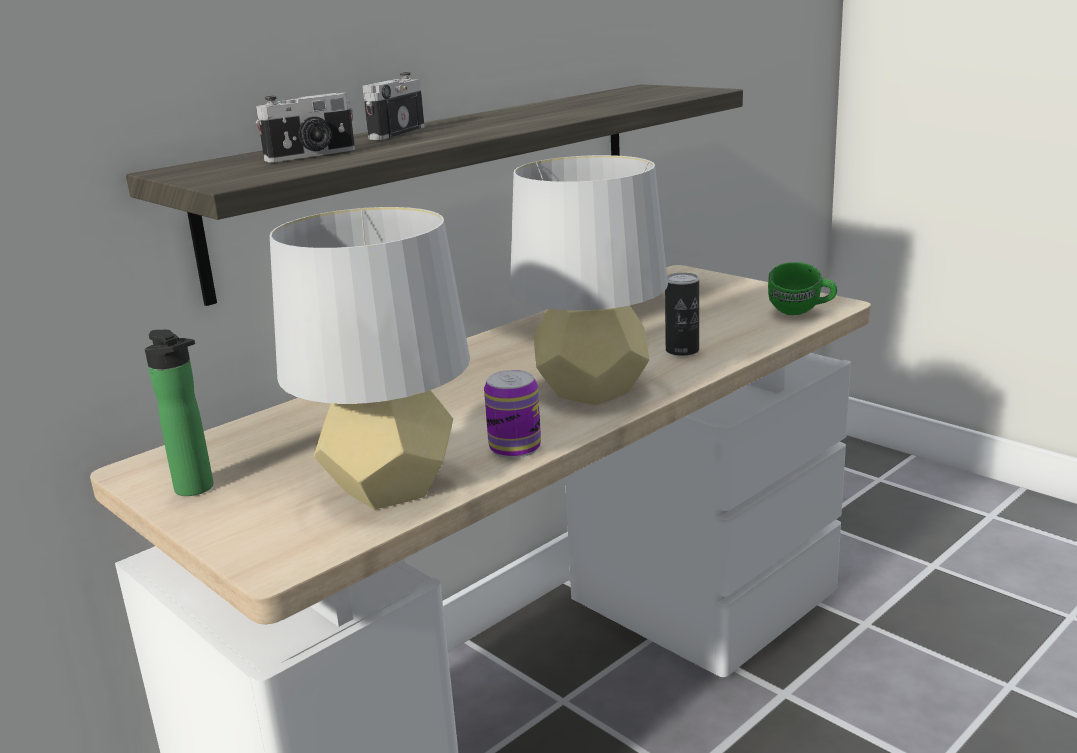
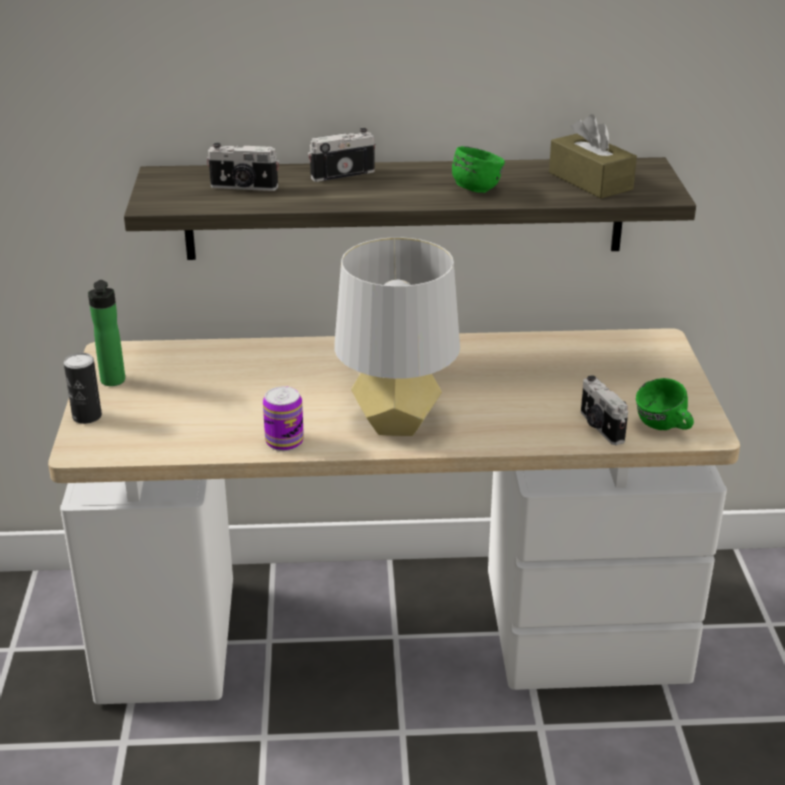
camera: 40 degrees right, 10 degrees up
(389, 488) = (187, 433): grey table lamp -> none
(548, 114) = (474, 187): none -> green mug
(629, 96) = (590, 181): none -> brown tissue box
(682, 350) = (512, 419): can -> can (87, 416)
(758, 329) = (600, 427): none -> camera

